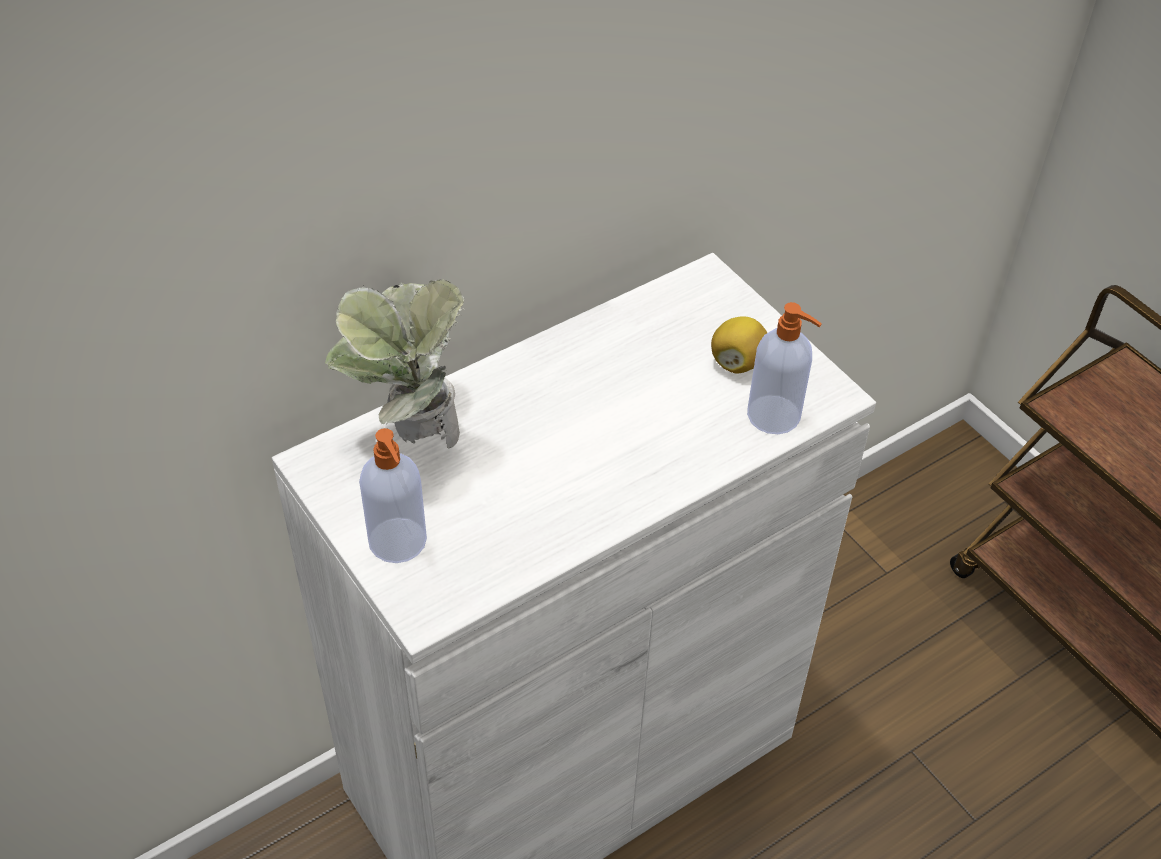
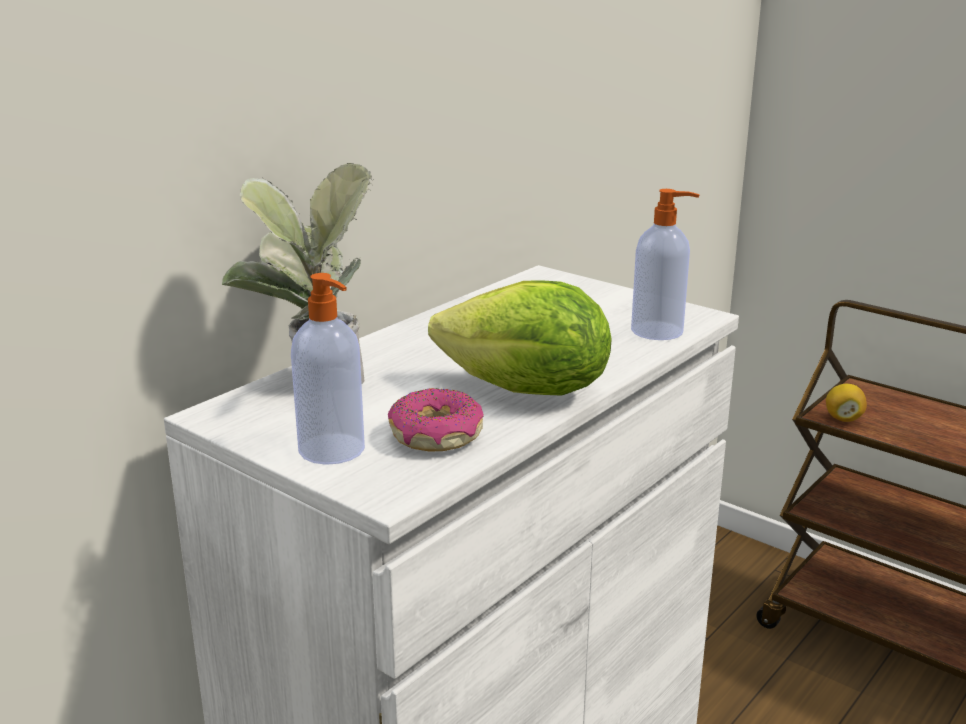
camera: 15 degrees left, 25 degrees down
(491, 543) = (435, 436): none -> donut
(599, 493) = (527, 392): none -> lettuce
(737, 362) = (602, 310): lemon -> lemon (843, 418)

